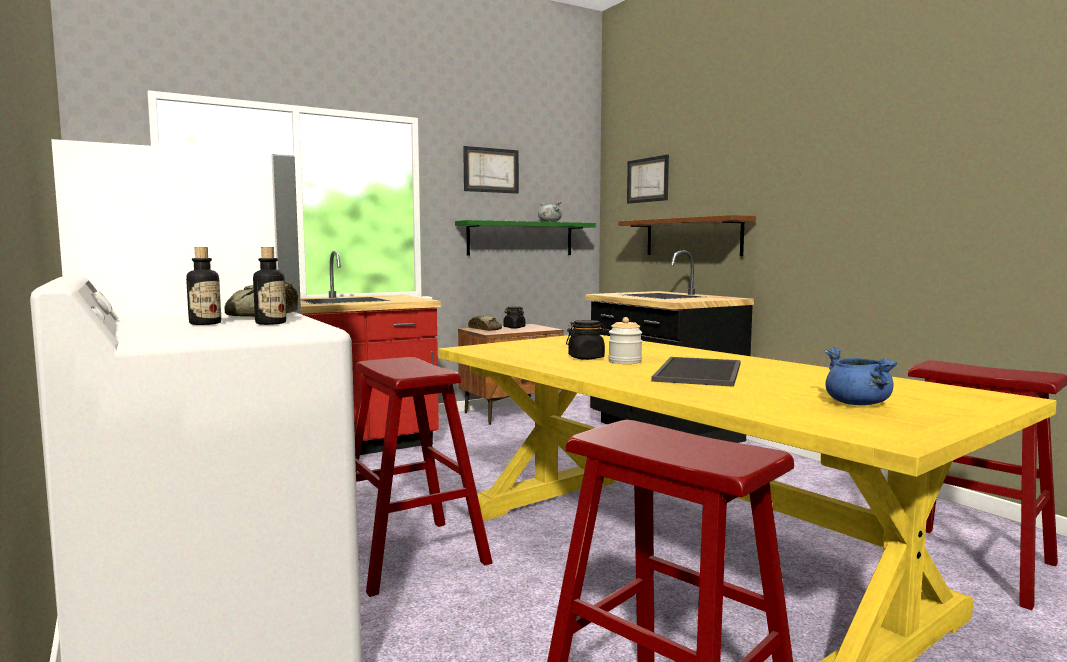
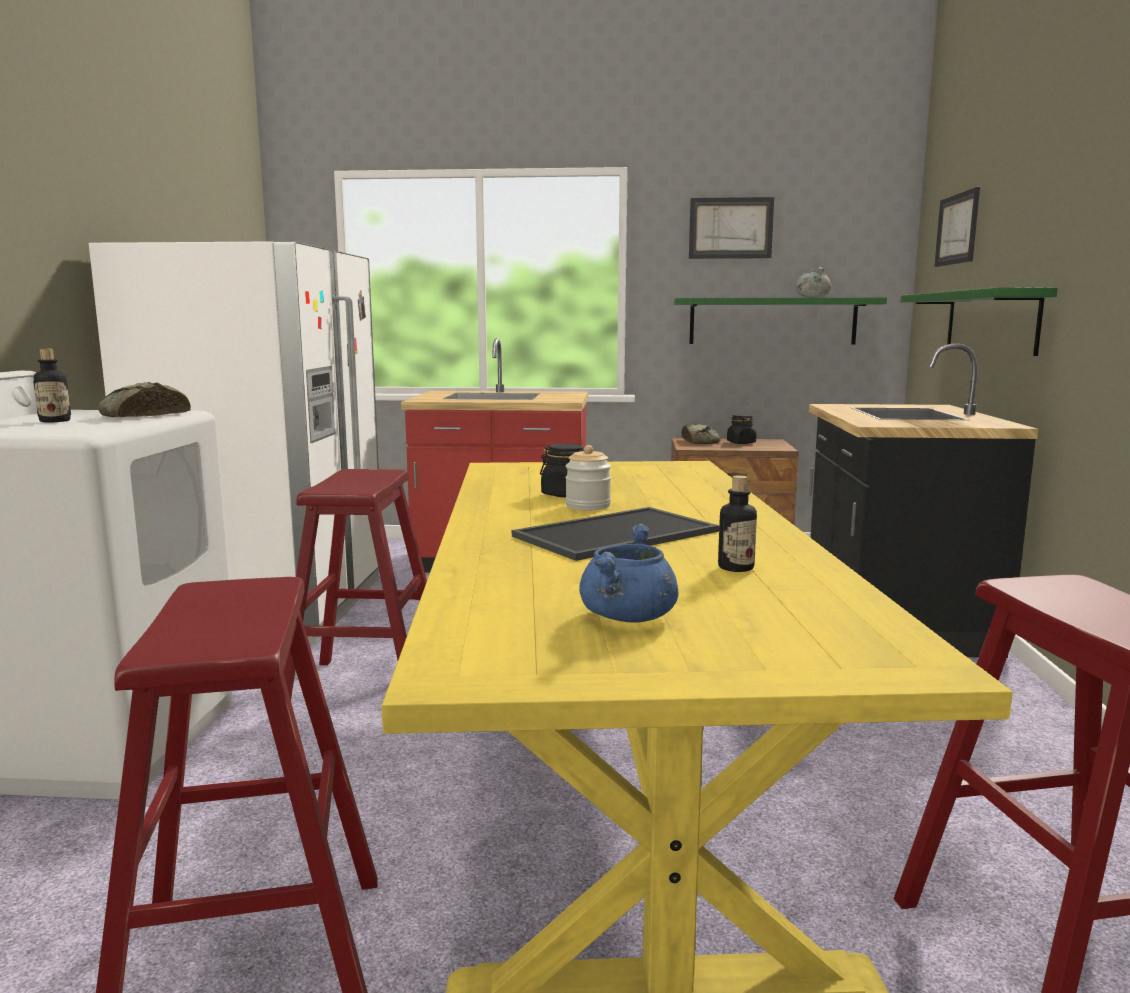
camera: 35 degrees right, 5 degrees up
(271, 323) = (88, 425): bottle -> bottle (736, 567)
(692, 237) = (990, 321): brown shelf -> green shelf

